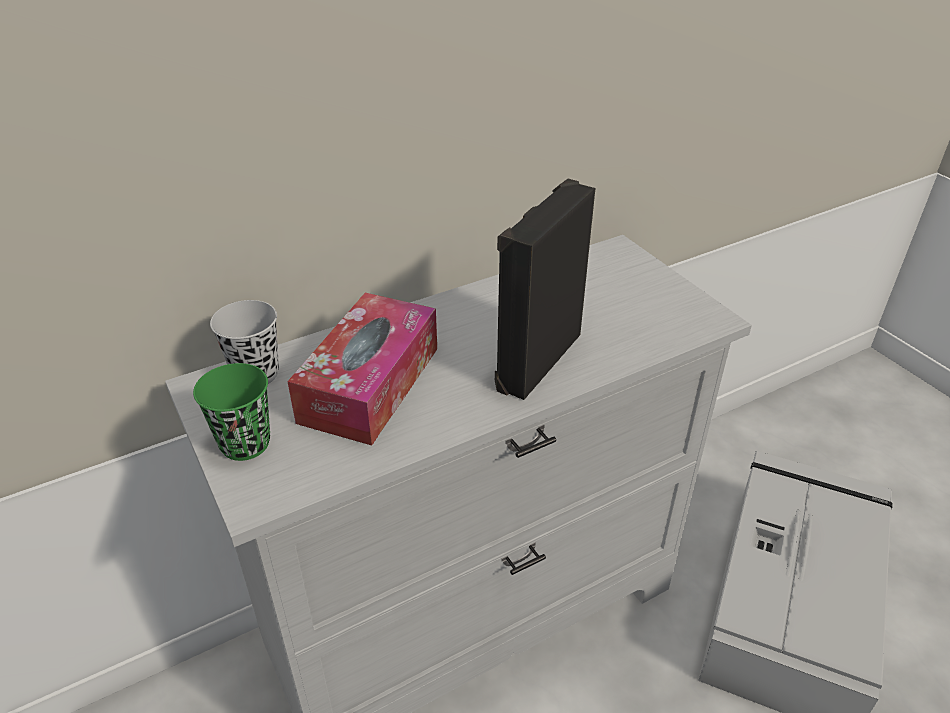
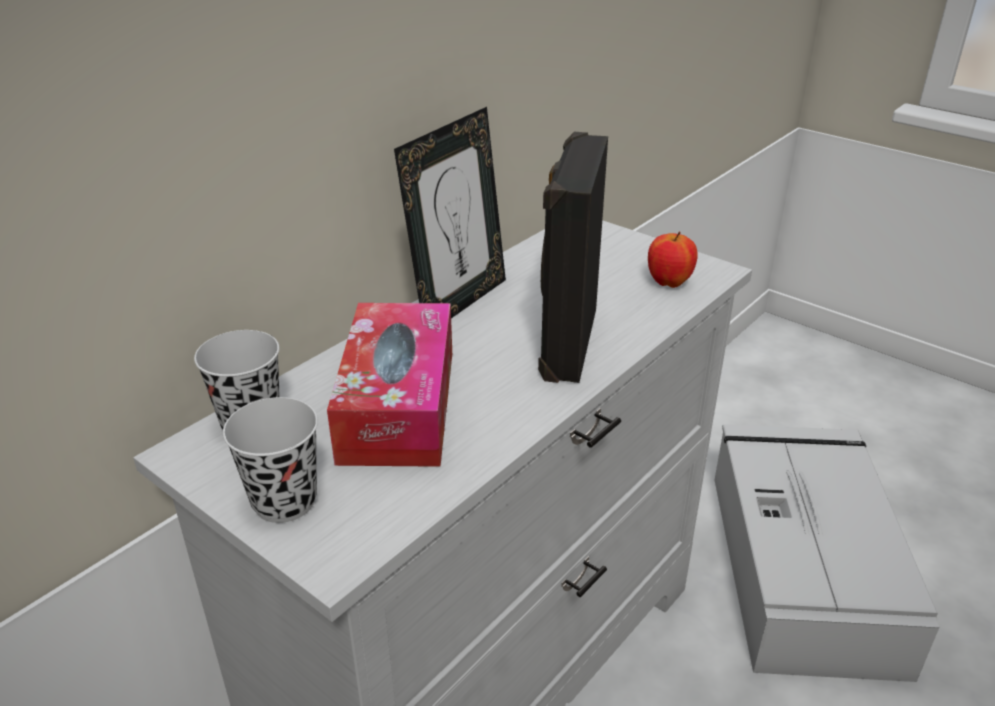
camera: 20 degrees left, 5 degrees down
(245, 443) = (284, 501): green cup -> black cup
(468, 304) = (458, 303): none -> picture frame
(662, 322) = (669, 283): none -> apple

